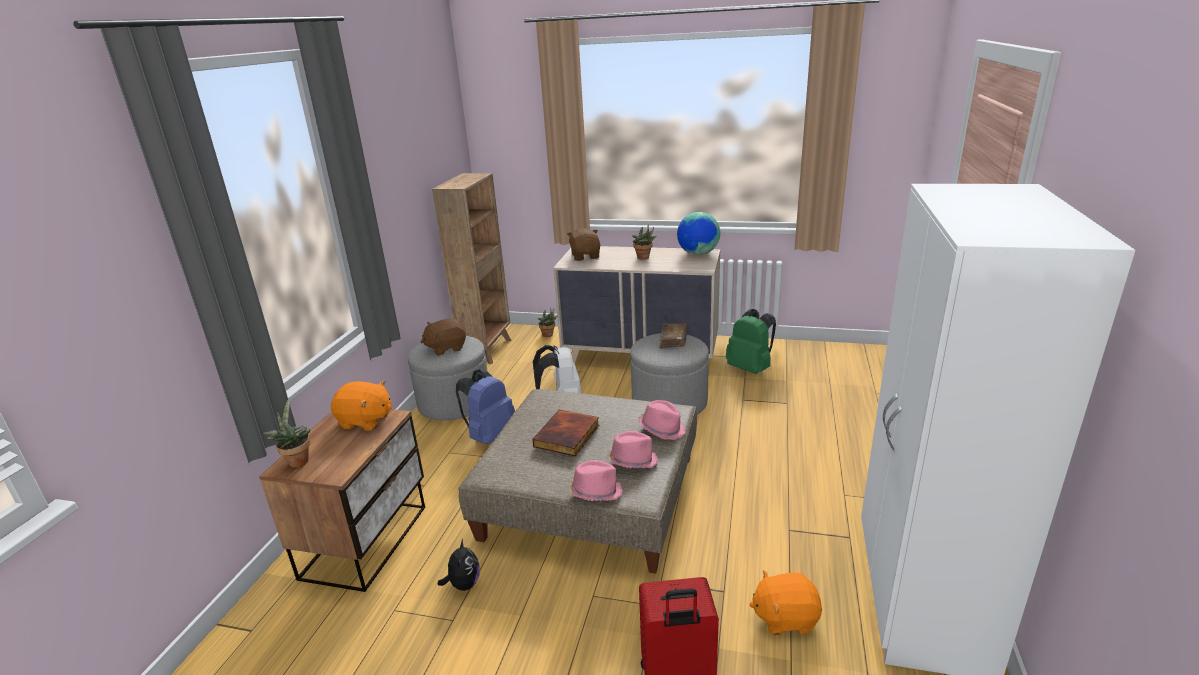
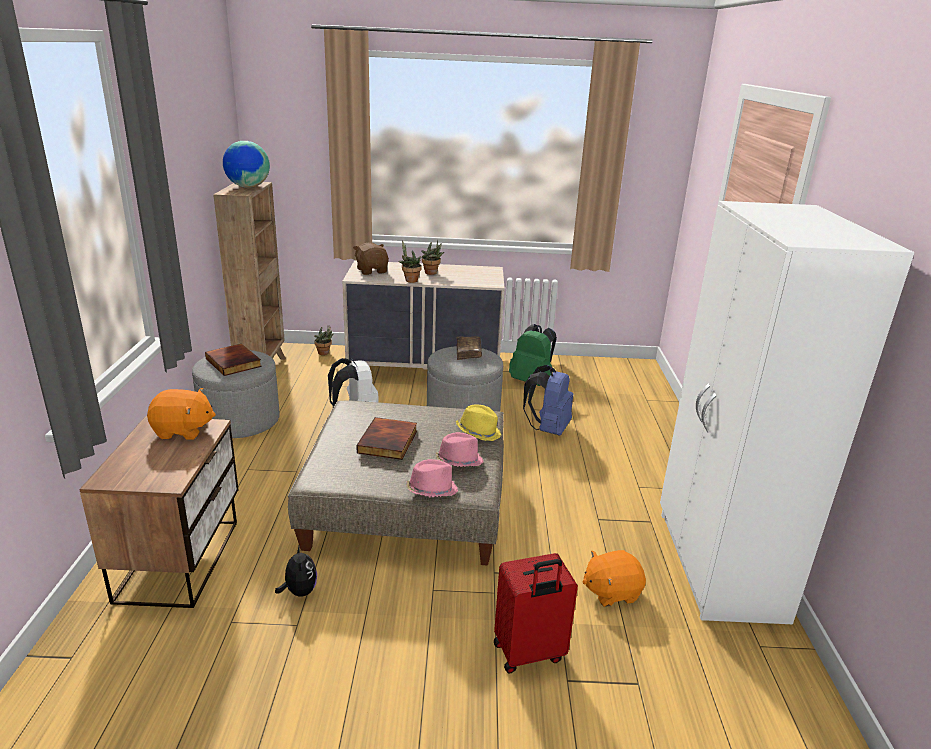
camera: 15 degrees left, 0 degrees up
(297, 460) = (119, 471): potted plant -> potted plant (409, 280)
(446, 348) = (234, 362): brown plush toy -> book
(489, 436) = (288, 451): blue backpack -> blue backpack (548, 429)
(662, 429) = (478, 432): pink hat -> yellow hat
(698, 254) = (483, 271): globe -> globe (248, 187)

